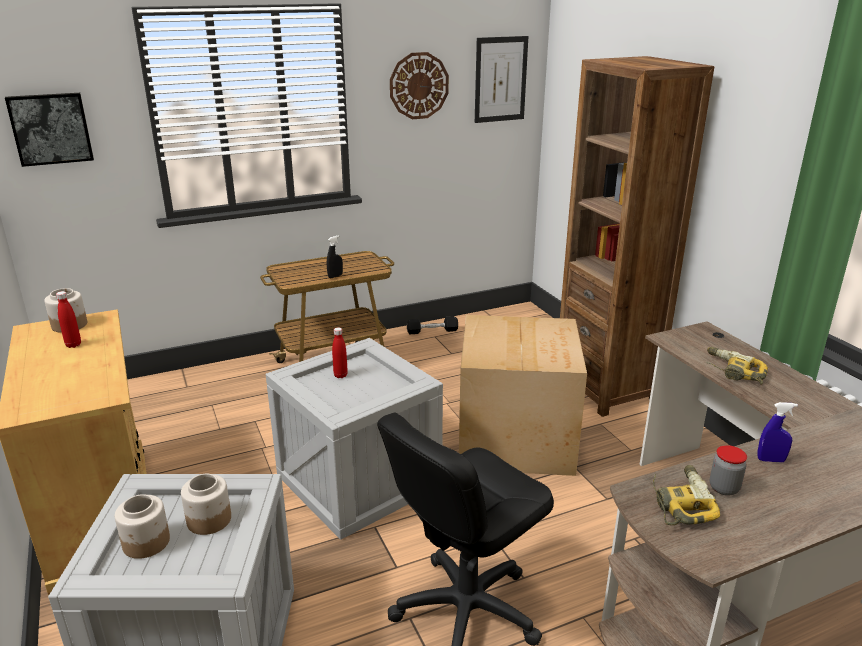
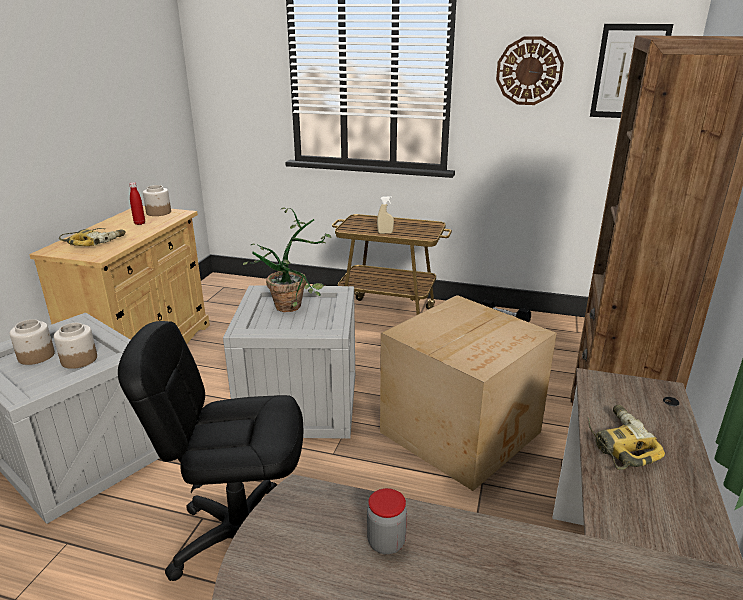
camera: 40 degrees right, 0 degrees up
(51, 128) = (227, 79): picture -> none
(335, 276) = (385, 233): black spray bottle -> beige spray bottle
(340, 375) = (295, 305): red bottle -> potted plant
(679, 502) = (320, 525): power drill -> power drill (95, 241)
(771, 460) = (492, 550): blue spray bottle -> none

